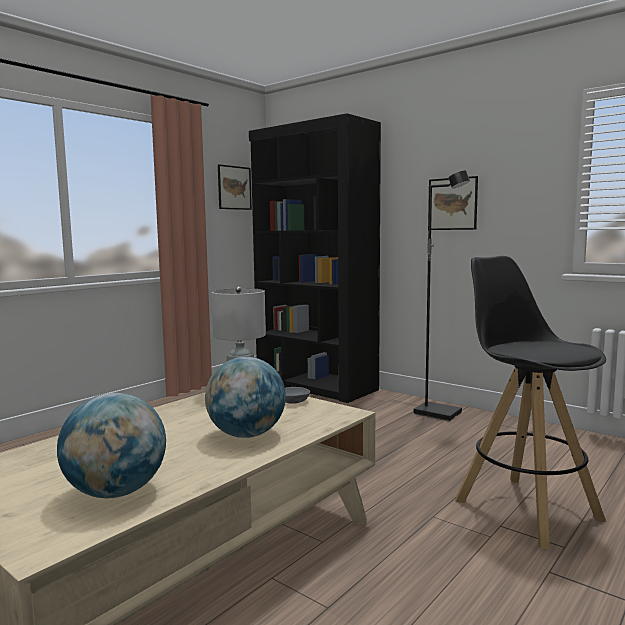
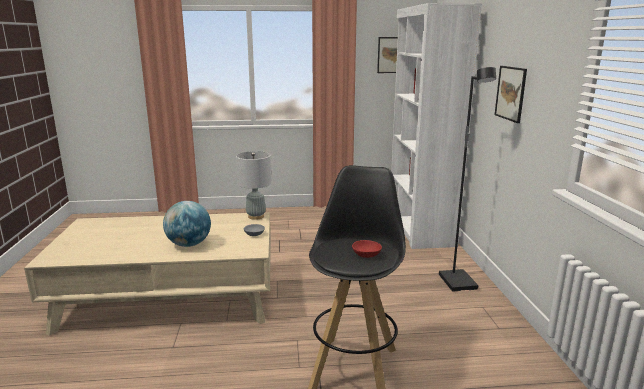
camera: 45 degrees right, 10 degrees up
(116, 492) = (99, 250): globe -> none
(315, 385) = (419, 227): black bookcase -> white bookcase
(557, 345) = (367, 254): none -> red bowl

